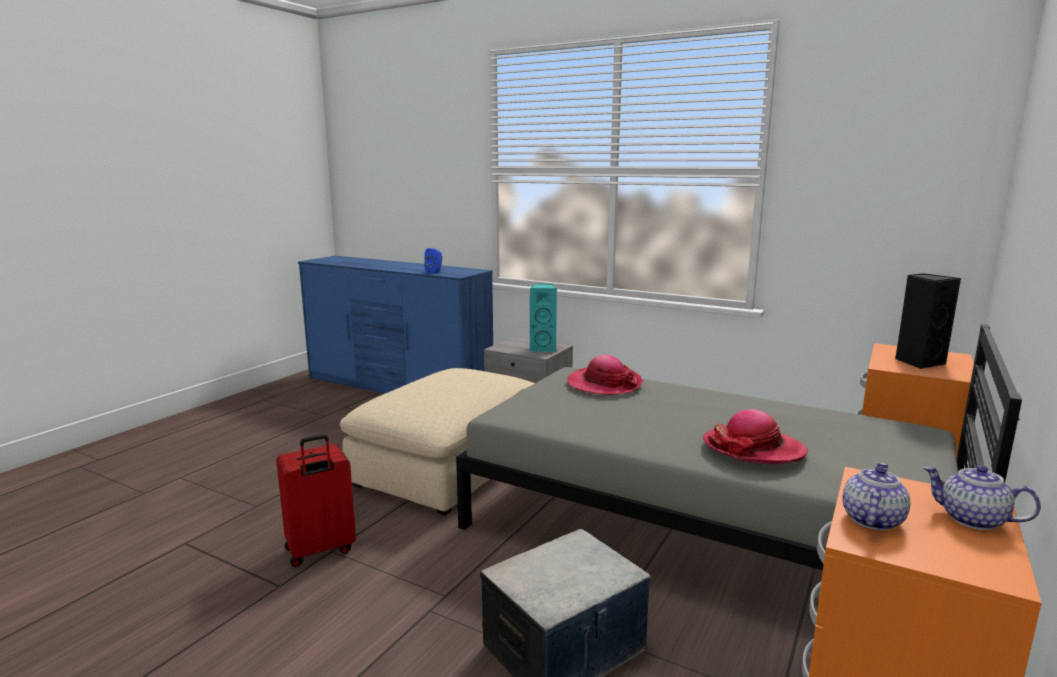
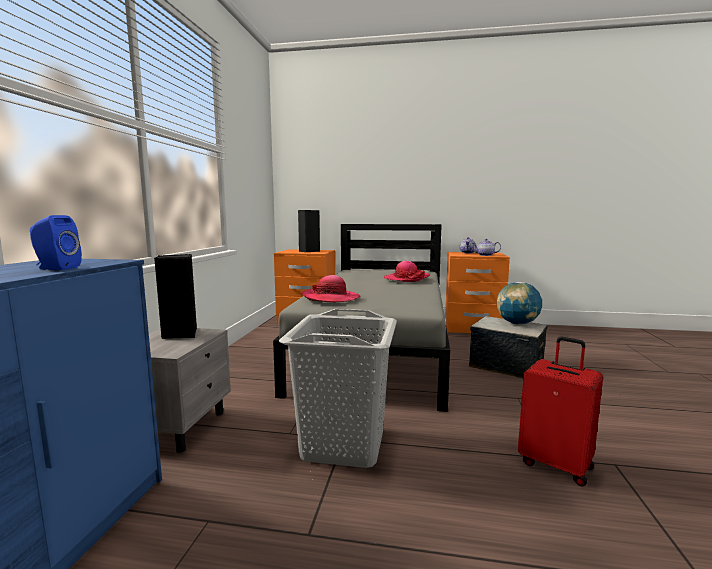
camera: 110 degrees left, 5 degrees down
(450, 465) = (344, 444): beige ottoman -> grey laundry basket
(543, 348) = (180, 334): turquoise speaker -> black speaker
(570, 587) = (517, 323): none -> globe

